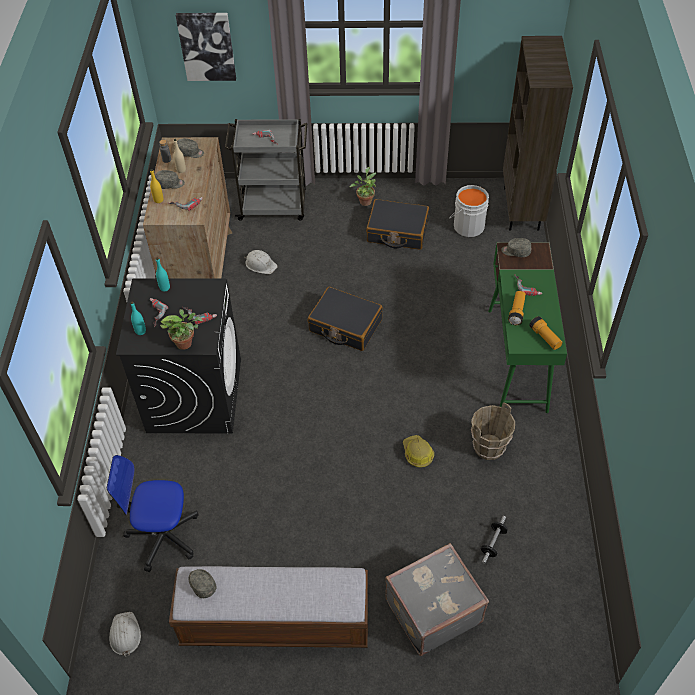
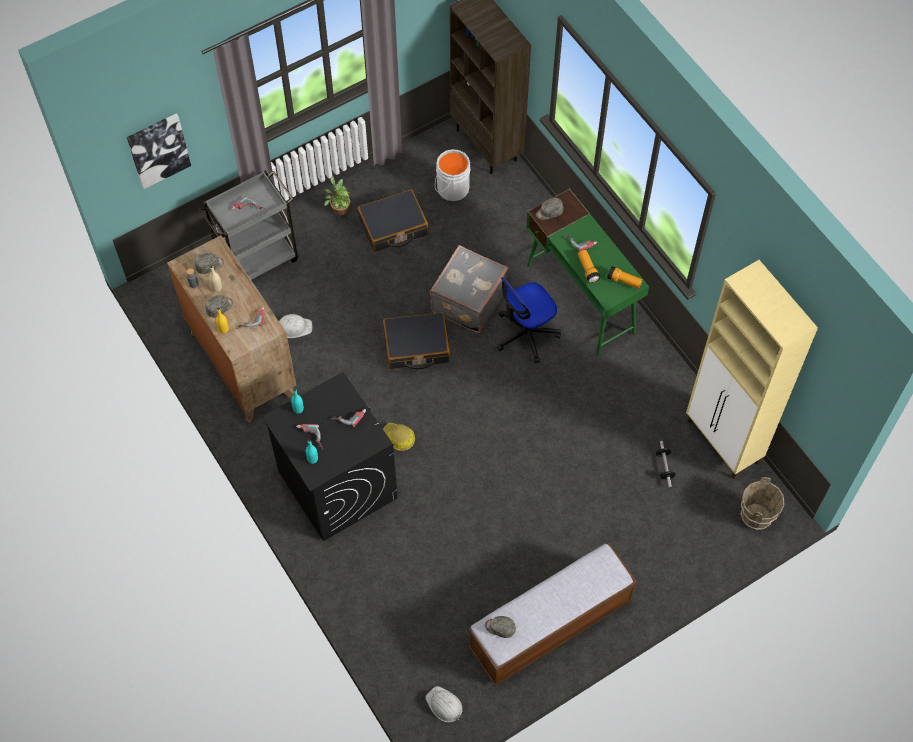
camera: 35 degrees left, 10 degrees up
(163, 535) = (410, 614): office chair -> office chair (526, 334)
(186, 343) = (359, 447): potted plant -> none
(417, 454) = (559, 428): hard hat -> hard hat (398, 438)
(432, 609) = (655, 544): grey suitcase -> grey suitcase (467, 301)
(489, 448) = (610, 391): brown bucket -> brown bucket (756, 517)
(568, 554) = (723, 443): none -> beige cabinet

